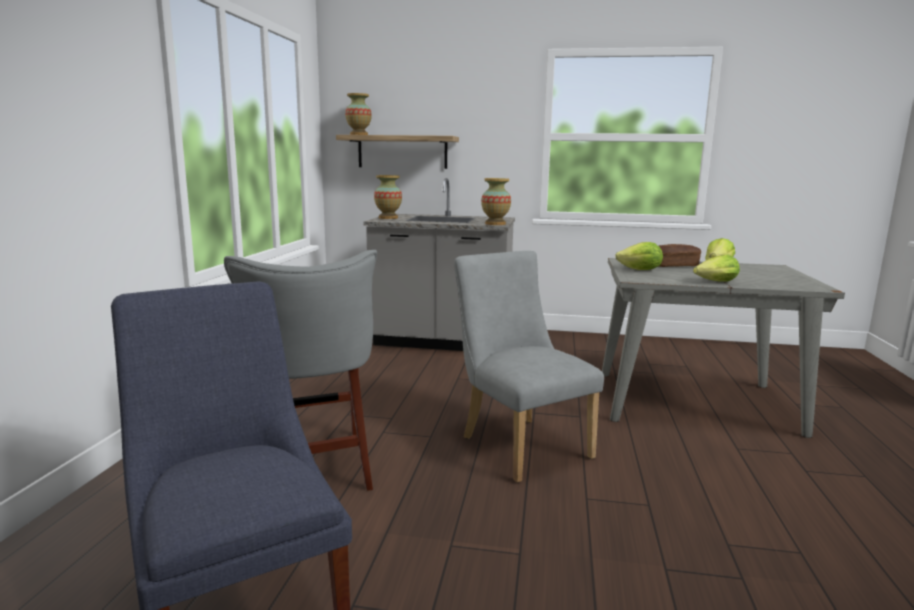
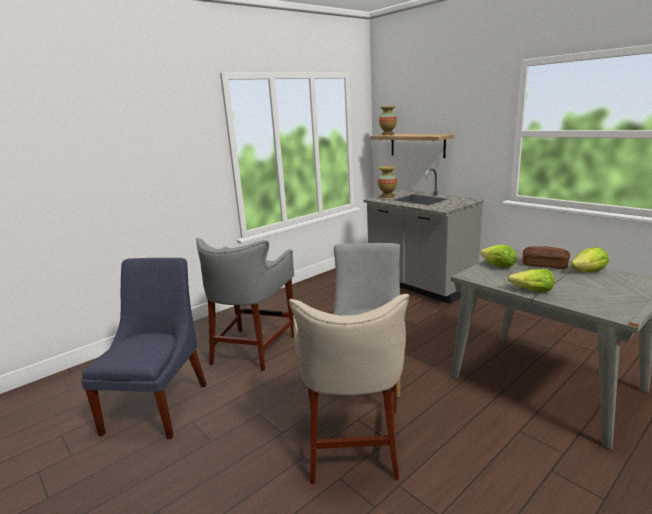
camera: 40 degrees right, 5 degrees up
(495, 224) = (443, 208): vase -> none
(619, 523) = (354, 442): none -> beige stool

